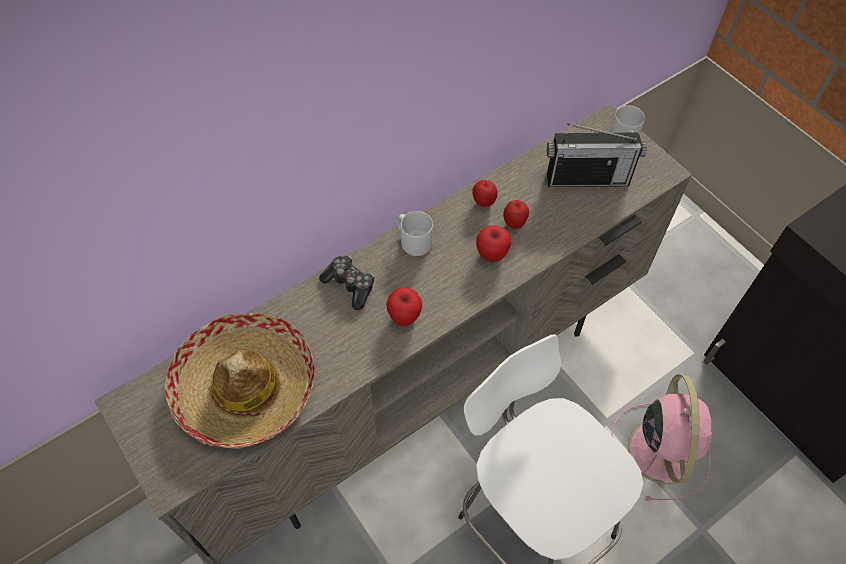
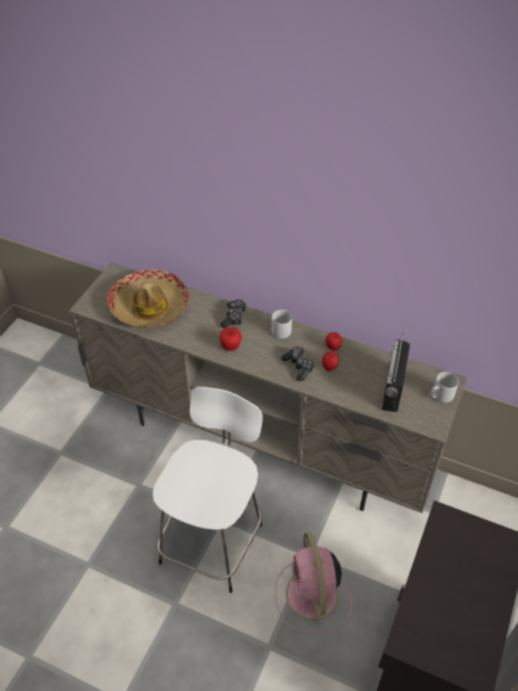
camera: 60 degrees right, 10 degrees down
(491, 255) = (299, 366): apple -> game controller
(587, 178) = (393, 388): radio -> radio turned 45 degrees clockwise
(661, 448) = (312, 597): pink fan -> pink fan turned 105 degrees clockwise

